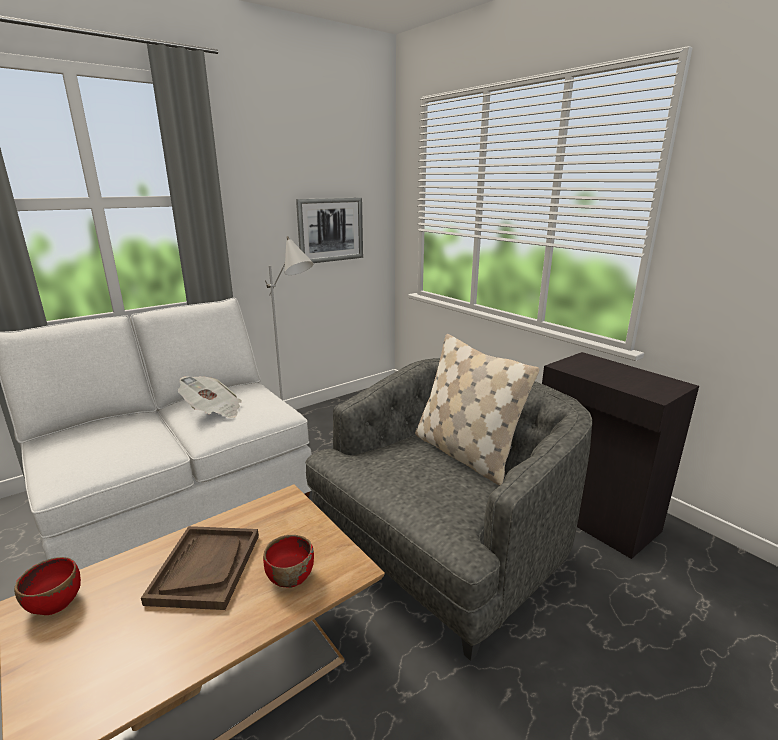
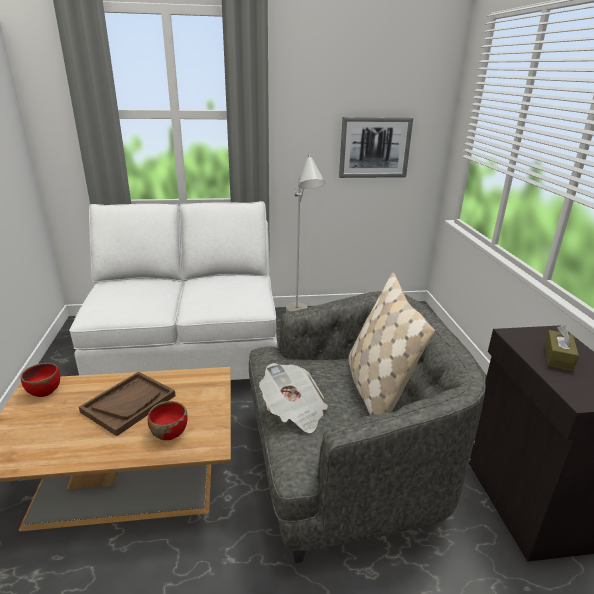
camera: 30 degrees right, 5 degrees up
(213, 411) = (212, 291): newspaper -> newspaper (294, 411)
(608, 373) = (558, 357): none -> brown tissue box

